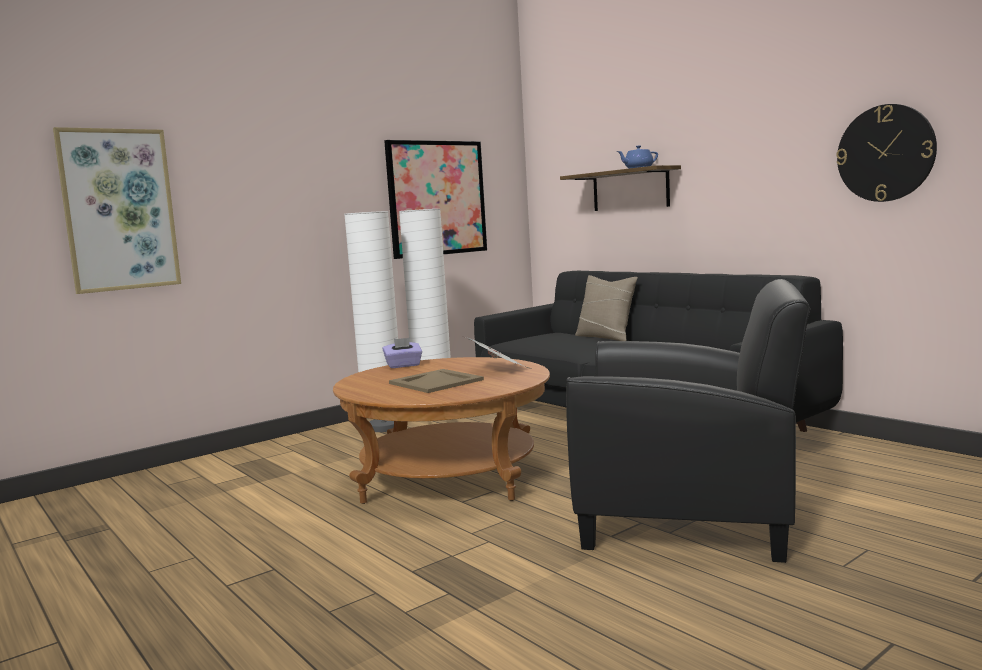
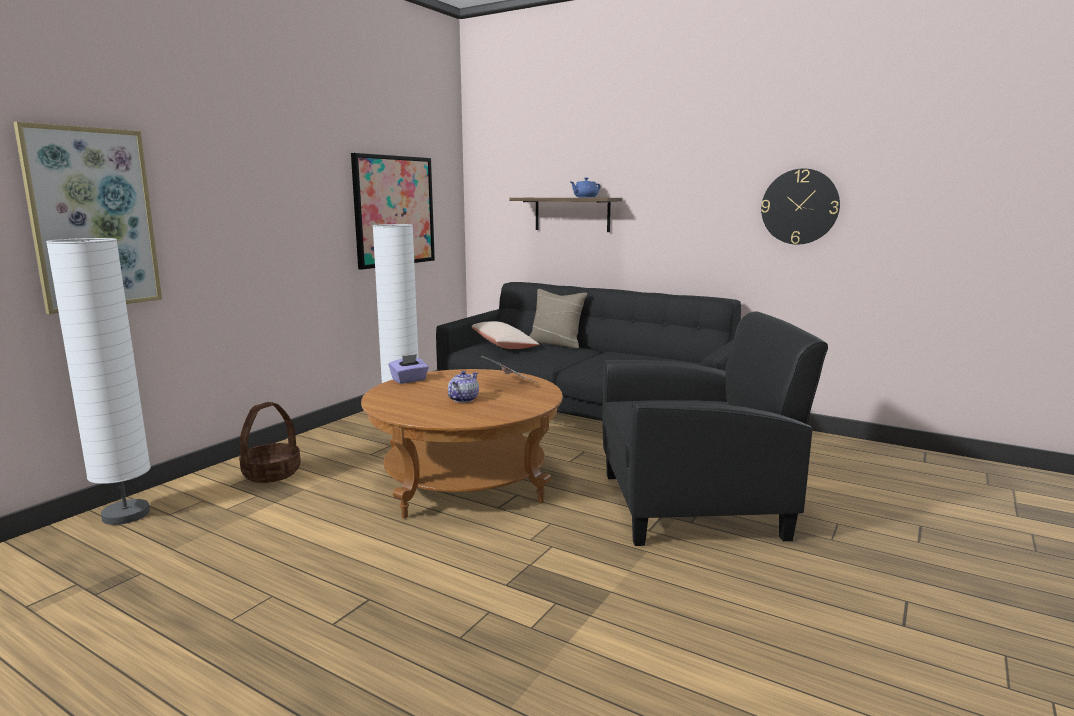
camera: 20 degrees left, 5 degrees up
(275, 458) = (271, 473): none -> basket
(384, 427) = (362, 433): white floor lamp -> white floor lamp (126, 515)
(435, 382) = (463, 399): beige tray -> teapot
(544, 338) = (502, 345): none -> beige pillow

